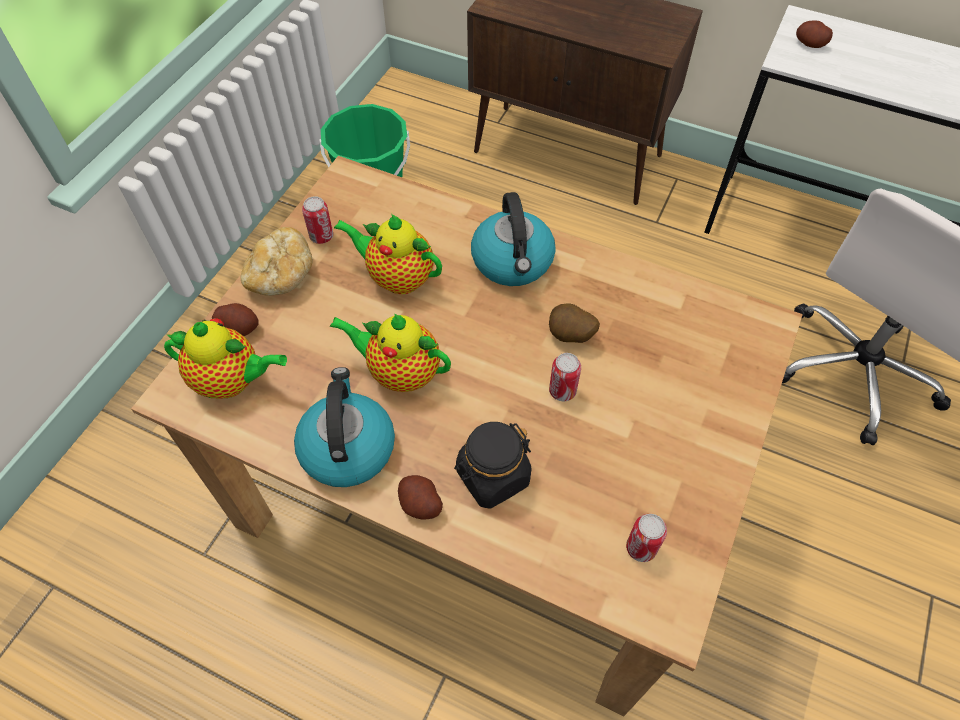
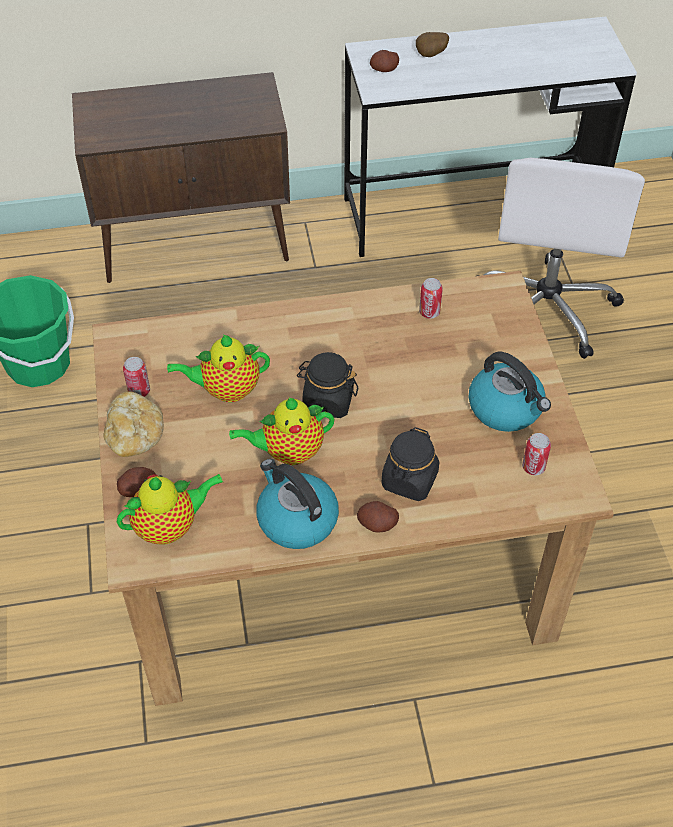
camera: 35 degrees left, 5 degrees down
(481, 342) = (327, 401): none -> black jar
(513, 262) = (302, 335): kettle -> kettle (506, 408)
(562, 391) = (409, 402): can -> can (429, 312)
(570, 337) = (385, 364): potato -> potato (431, 55)

